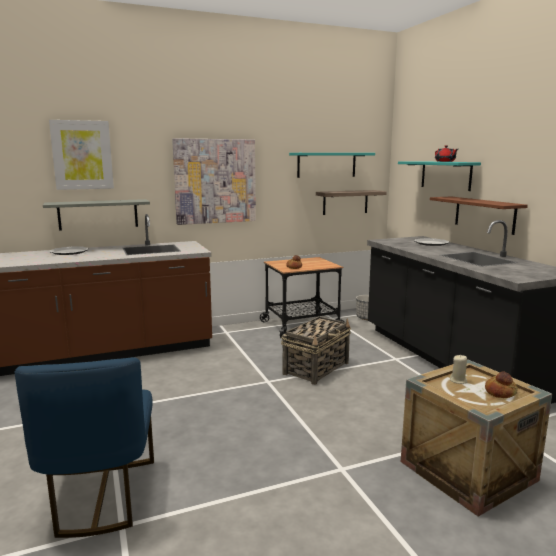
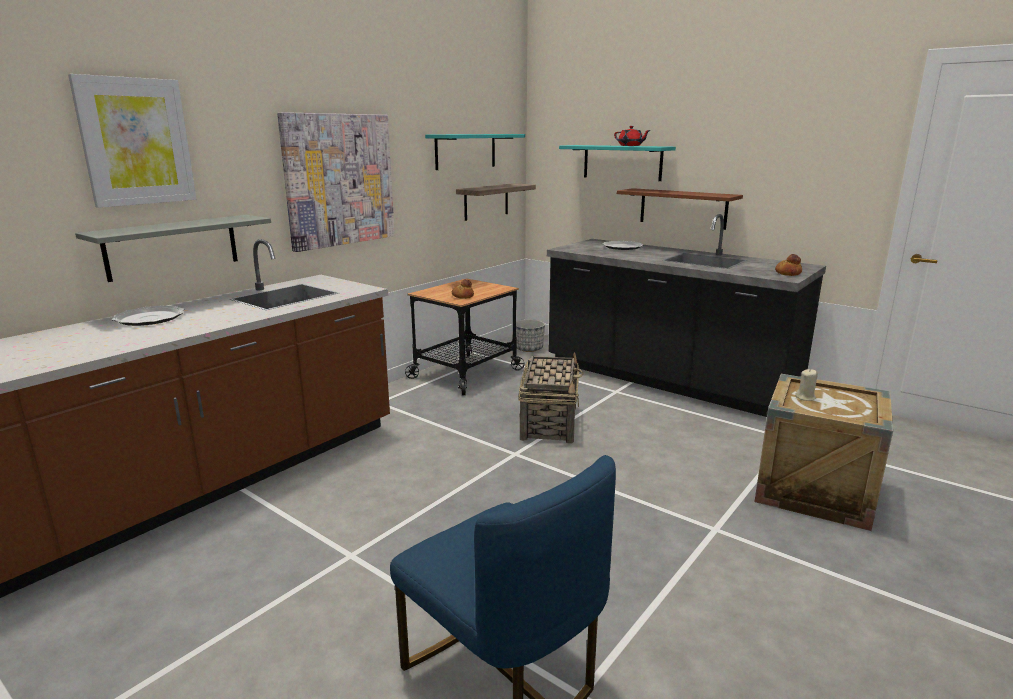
camera: 30 degrees left, 5 degrees up
(500, 392) = (852, 400): bread -> bread (788, 273)

